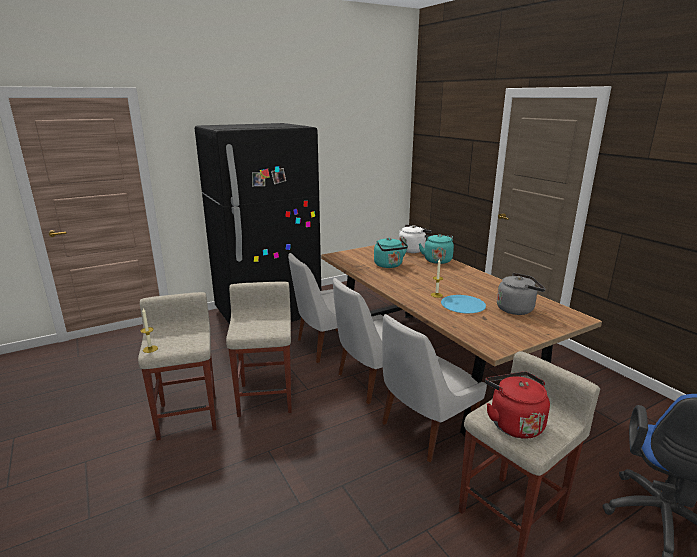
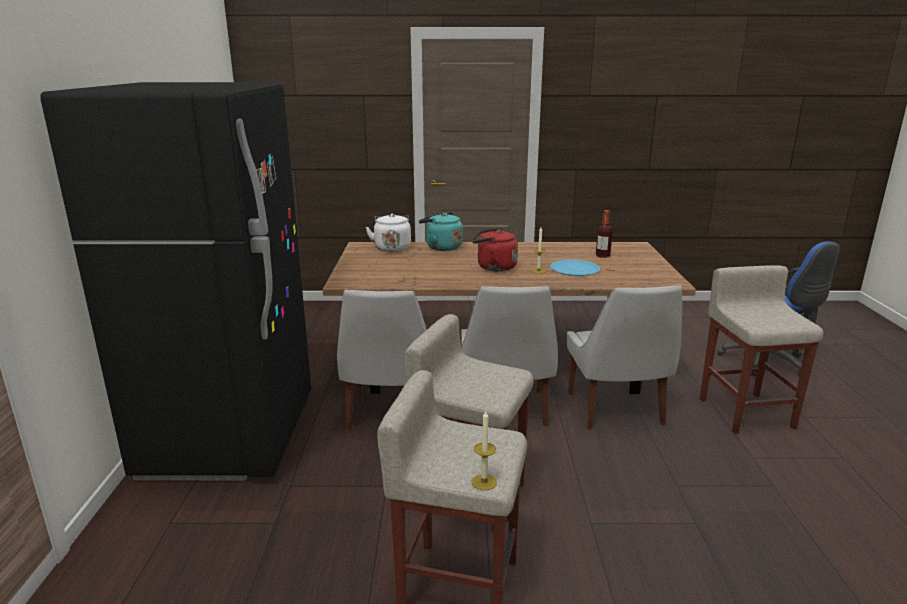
camera: 60 degrees left, 0 degrees up
(389, 265) = (425, 268): turquoise kettle -> none
(513, 423) = (770, 320): red kettle -> red kettle (494, 267)
(517, 309) = (602, 255): grey kettle -> bottle

